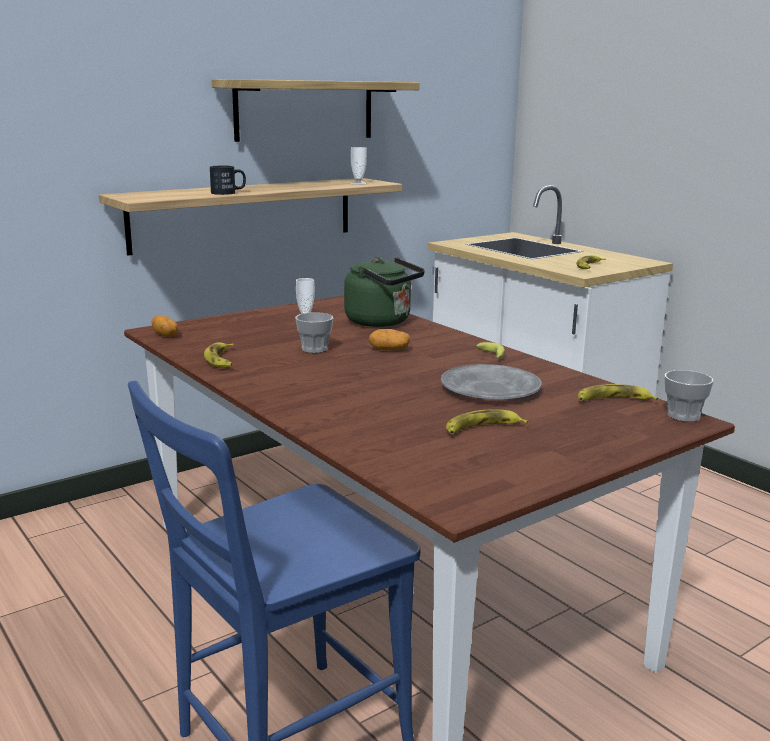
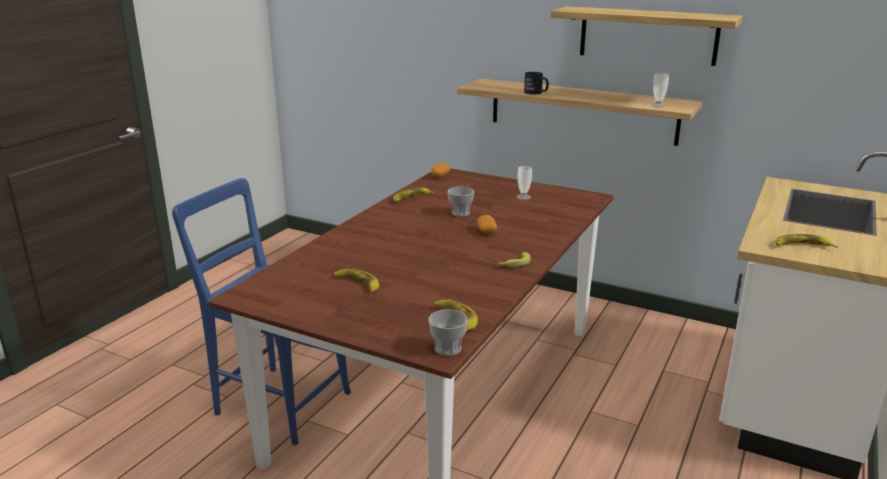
camera: 65 degrees right, 5 degrees up
(382, 322) = (550, 217): green kettle -> none
(490, 389) = (437, 274): grey plate -> none

